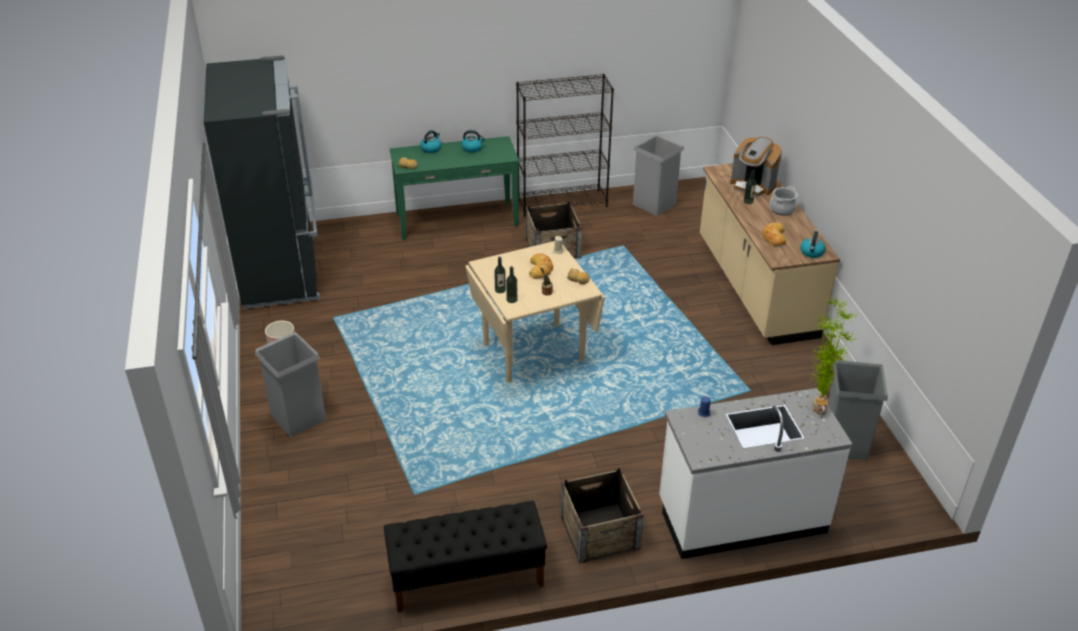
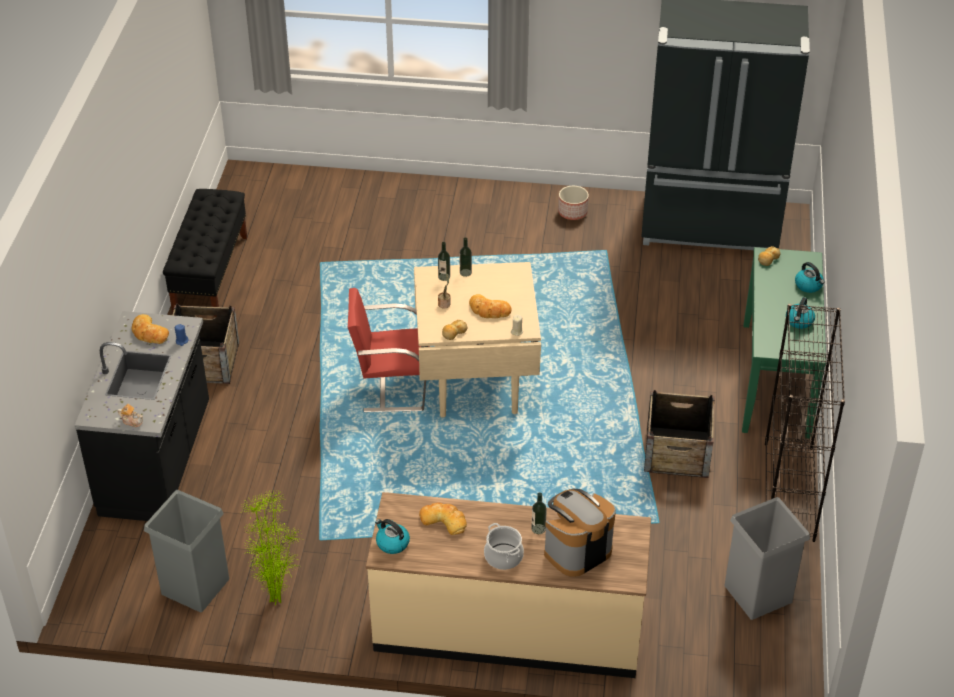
camera: 110 degrees right, 5 degrees up
(298, 417) = (459, 211): grey trash can -> none
(564, 397) = (392, 387): none -> red chair
(709, 438) = (149, 333): none -> bread
(741, 516) = (158, 461): white counter -> black counter

